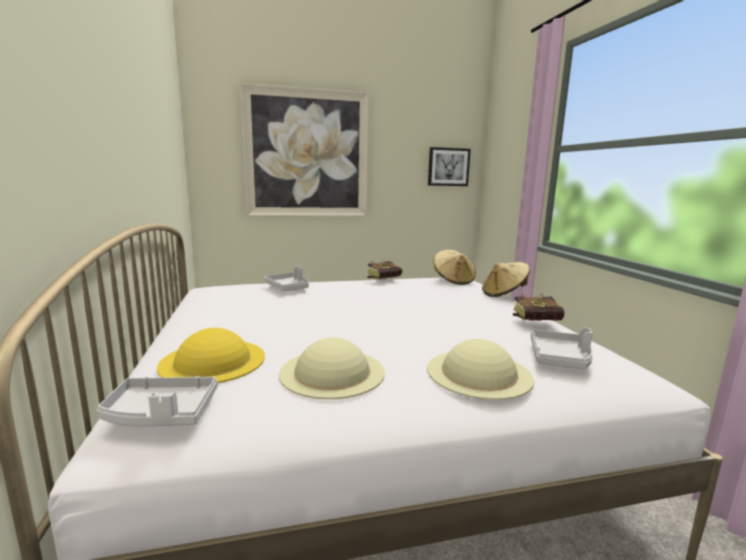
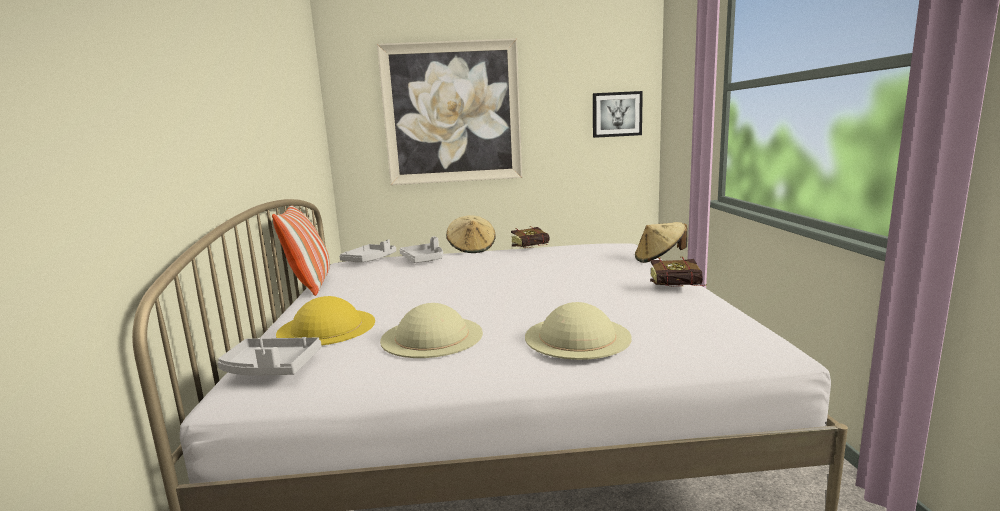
camera: 10 degrees right, 0 degrees up
(179, 311) = (311, 284): none -> pillow
(453, 280) = (609, 246): beige hat -> beige hat (472, 249)
(560, 358) = (675, 323): grey tray -> grey tray (369, 260)

